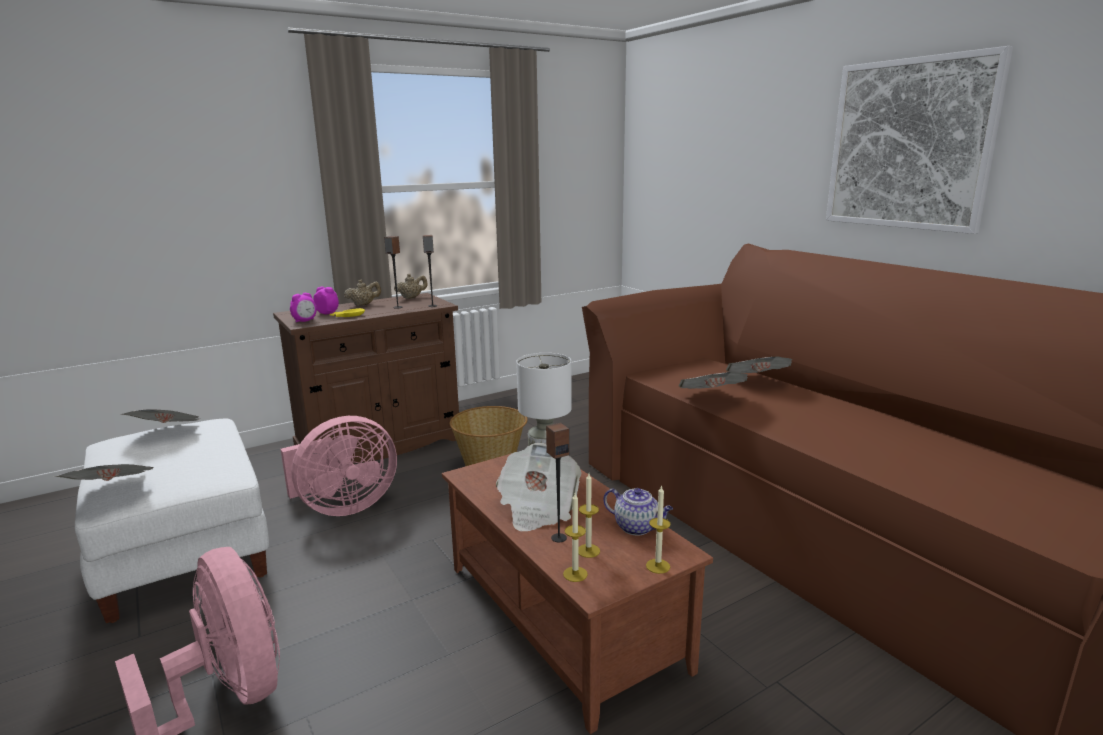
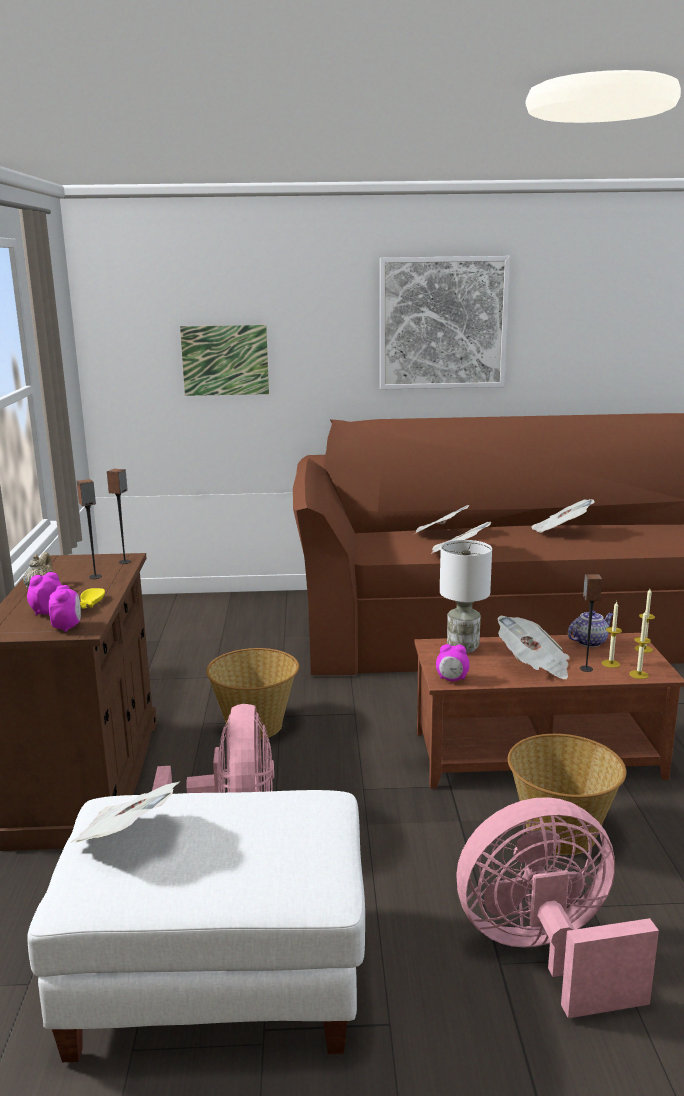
camera: 60 degrees left, 0 degrees up
(114, 493) = (308, 879): newspaper -> newspaper (560, 531)
(411, 298) = (56, 565): beige teapot -> none
(425, 666) = (560, 832): none -> basket
(469, 477) = (452, 679): none -> alarm clock
(707, 179) = (225, 360): none -> picture

